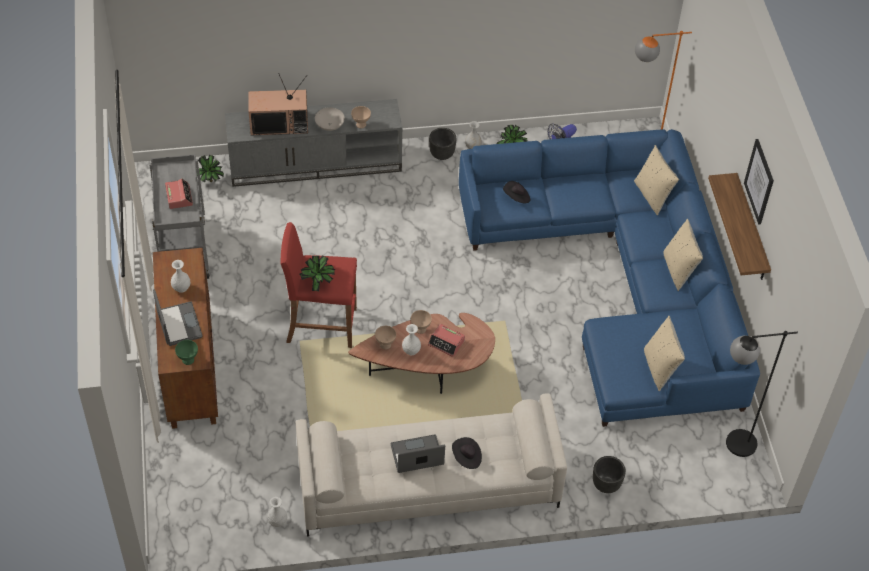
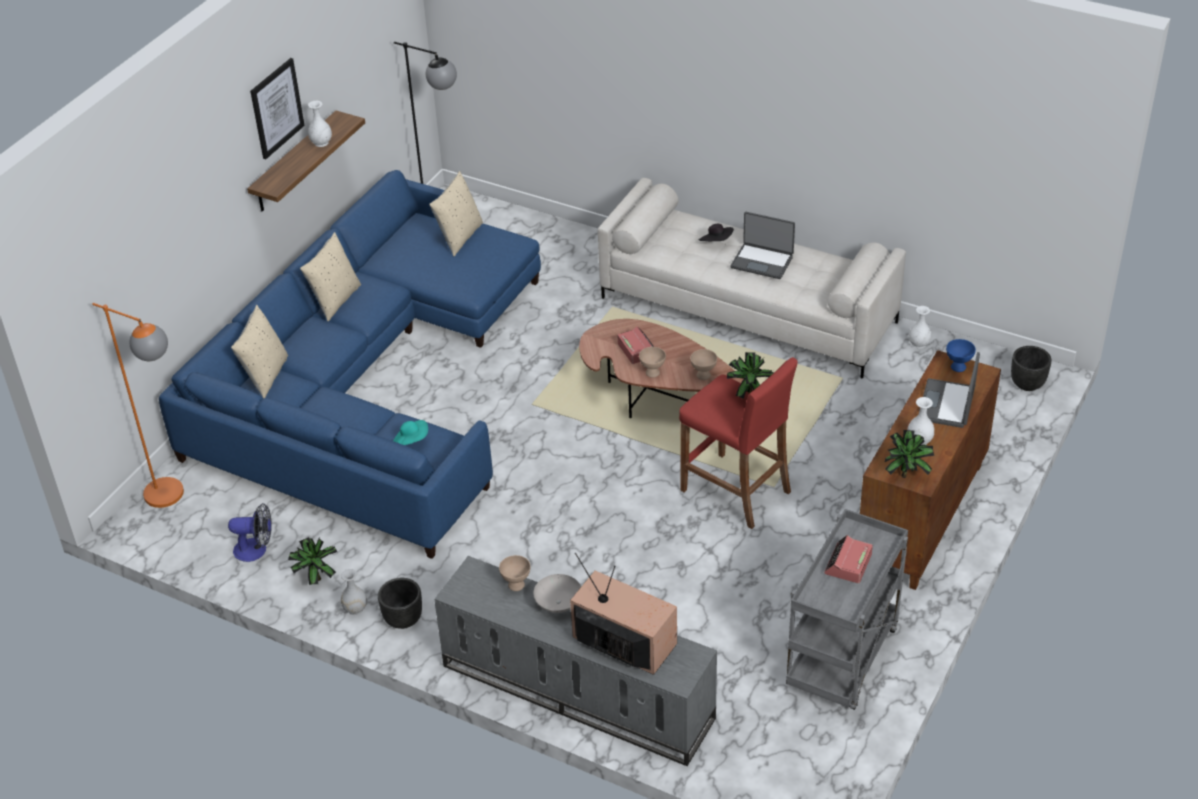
camera: 140 degrees left, 10 degrees down
(188, 360) = (958, 367): green bowl -> blue bowl
(210, 182) = (743, 740): potted plant -> potted plant (907, 475)
(411, 350) = (681, 359): white vase -> white vase (321, 143)
(516, 197) = (411, 441): black hat -> turquoise hat
(606, 484) = (583, 245): black planter -> black planter (1027, 384)

